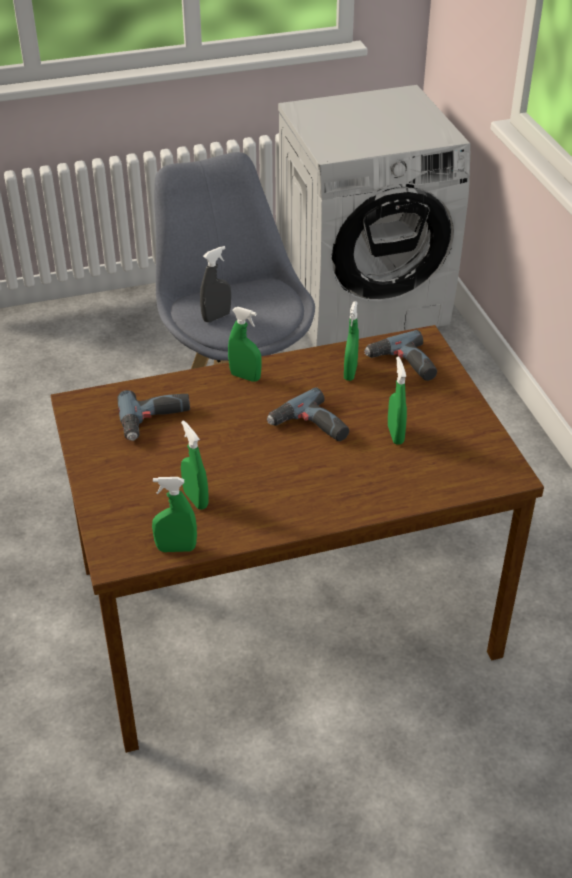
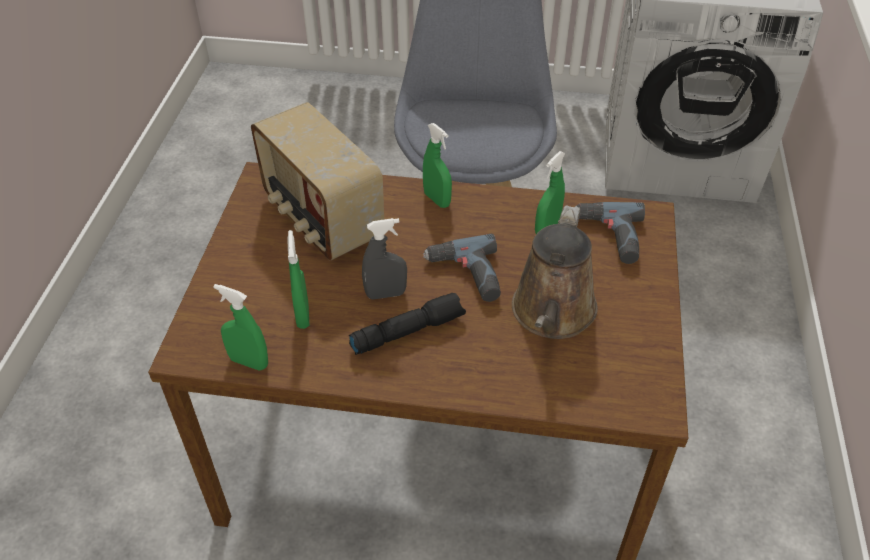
camera: 25 degrees right, 5 degrees up
(155, 421) = (321, 219): power drill -> radio
(216, 317) = (446, 129): grey spray bottle -> grey spray bottle (386, 294)
(291, 482) = (408, 330): none -> black flashlight
(395, 434) = (552, 314): green spray bottle -> brown watering can

